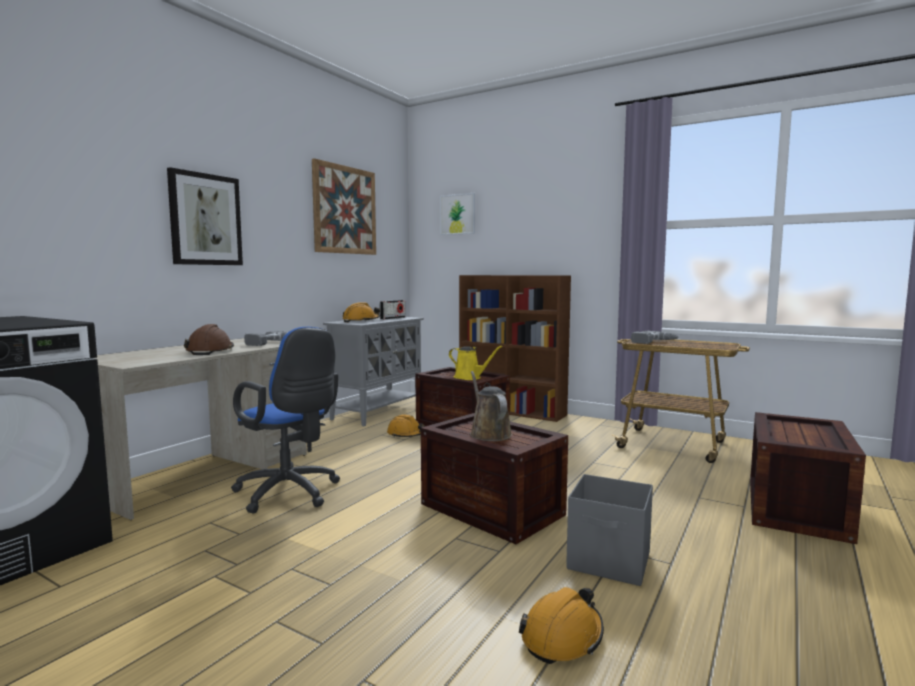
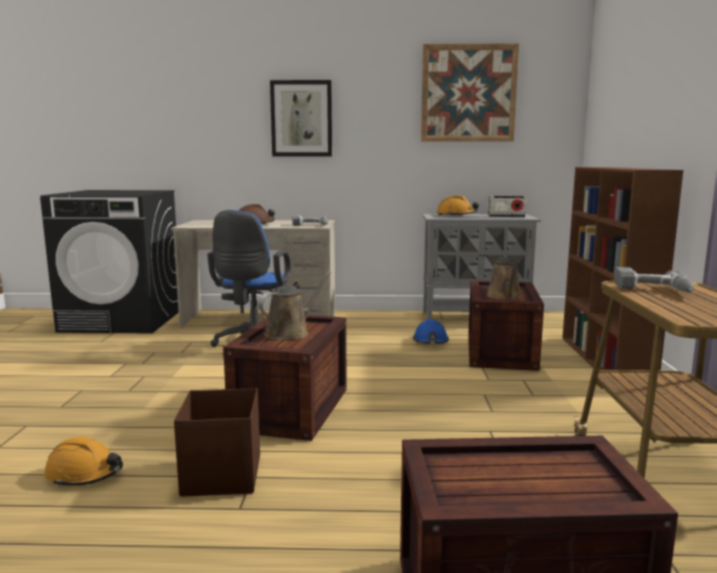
camera: 60 degrees right, 5 degrees up
(406, 435) = (430, 341): orange hard hat -> blue hard hat
(458, 214) = (615, 81): picture -> none
(470, 378) = (505, 296): yellow watering can -> brown watering can
(610, 562) = (221, 476): grey storage box -> brown storage box

